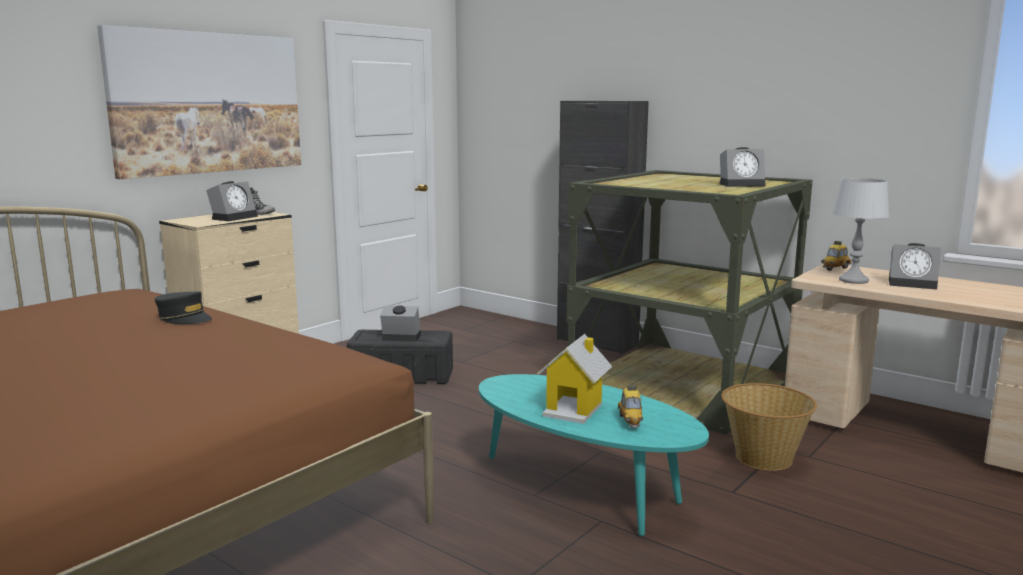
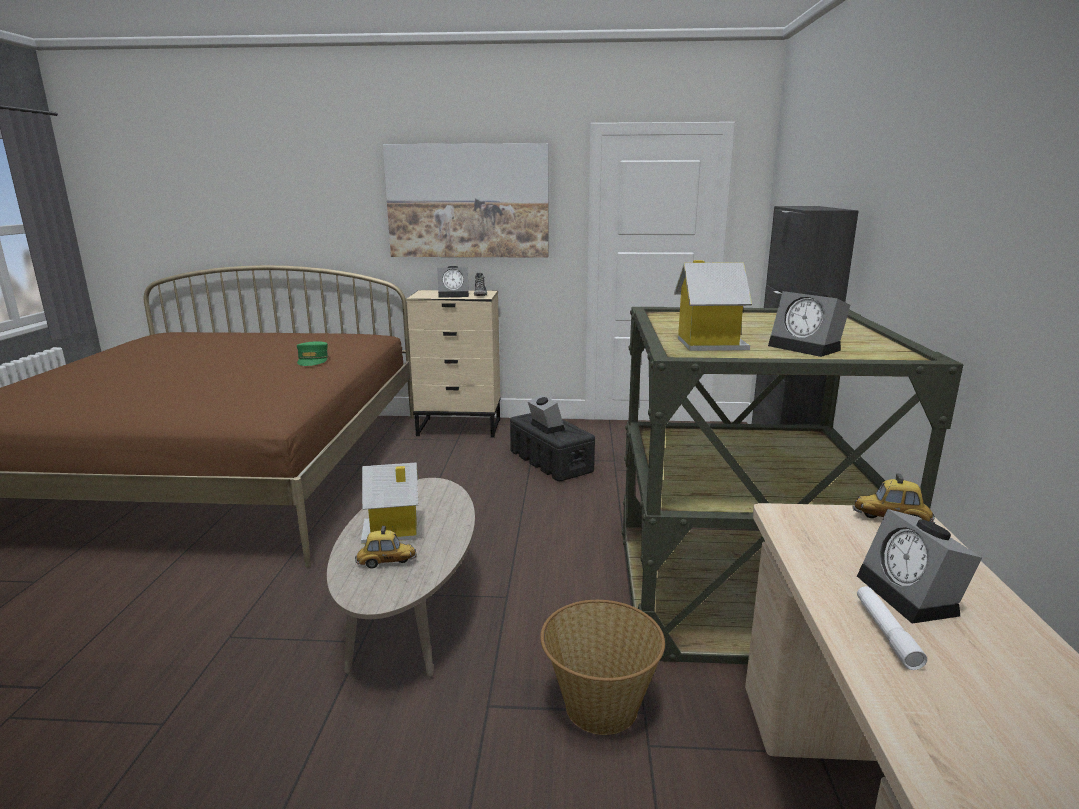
camera: 55 degrees right, 5 degrees up
(184, 318) = (313, 360): black cap -> green cap
(582, 491) = (412, 613): turquoise coffee table -> beige coffee table
(630, 421) = (386, 563): toy car -> toy car turned 150 degrees counterclockwise
(708, 190) = (708, 344): none -> toy house
(853, 280) = (834, 543): grey table lamp -> none
(943, 293) = (886, 633): none -> white flashlight

